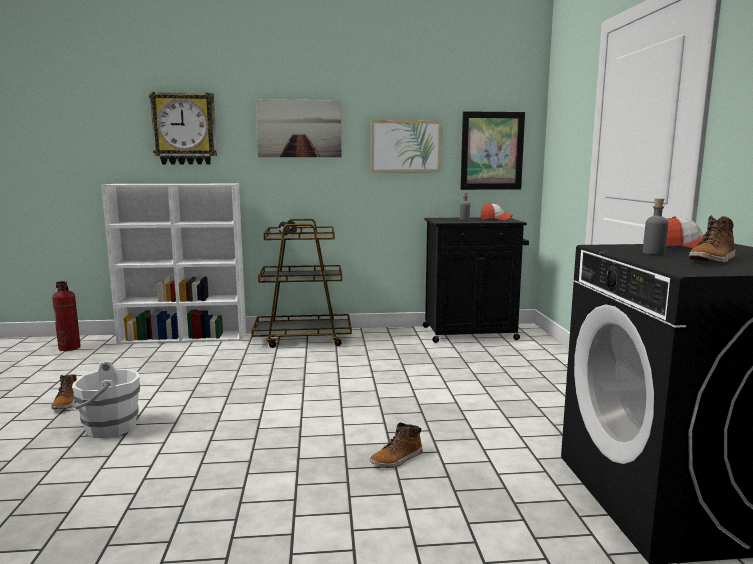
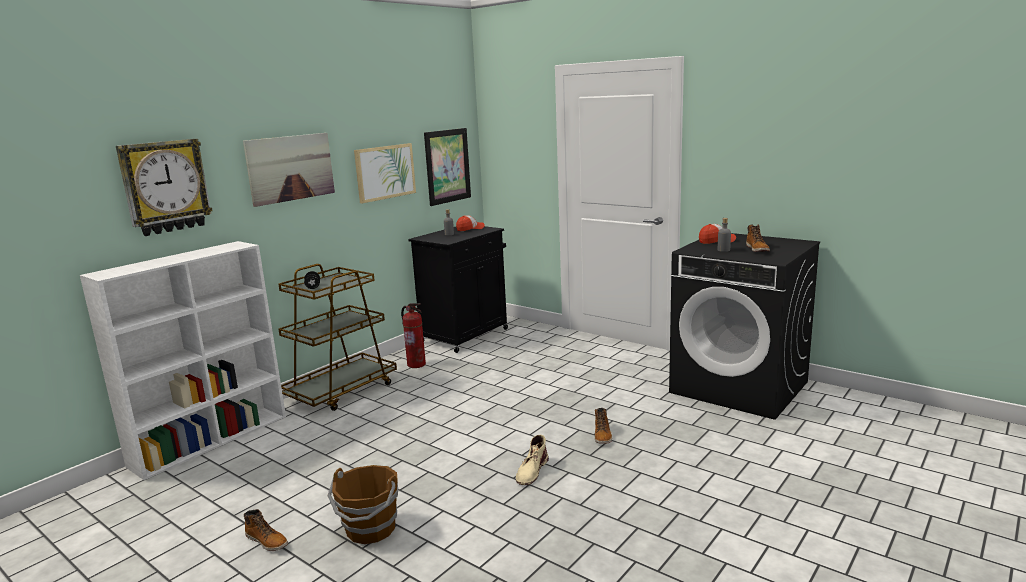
camera: 45 degrees left, 5 degrees up
(70, 348) = (90, 511): fire extinguisher -> fire extinguisher (416, 364)
(109, 428) = (370, 529): white bucket -> brown bucket
(275, 452) = (532, 471): none -> beige boot

